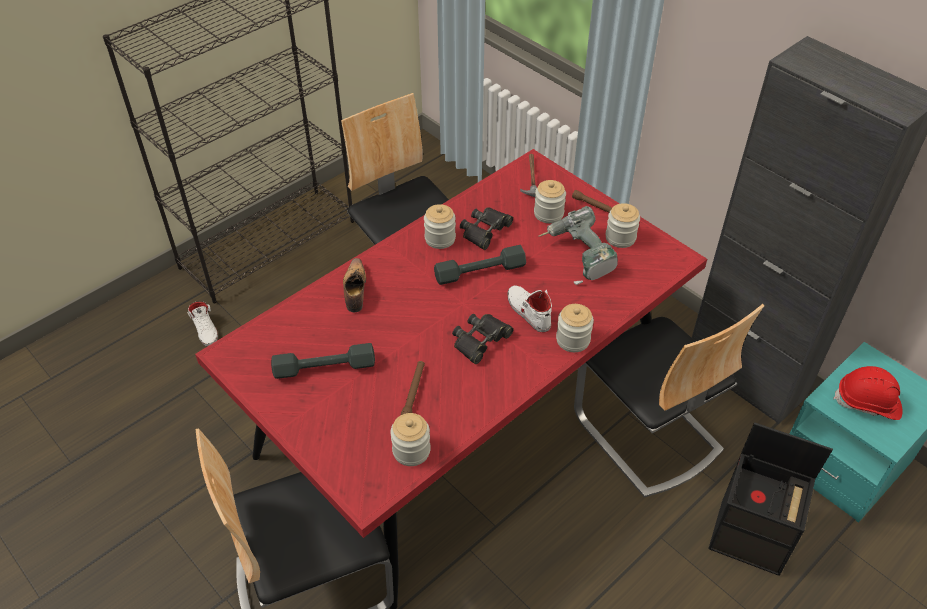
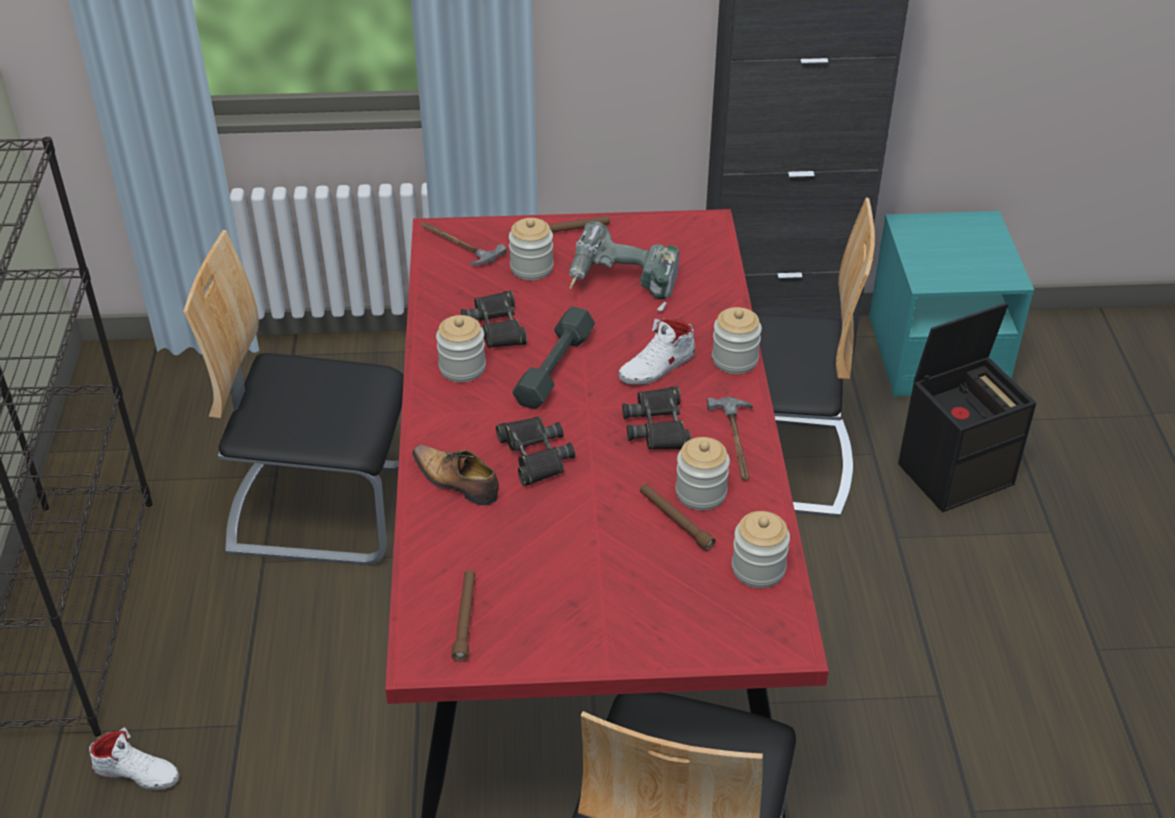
camera: 50 degrees left, 5 degrees down
(264, 353) = (465, 618): none -> brown flashlight
(324, 368) = (553, 576): grey dumbbell -> none
(405, 306) = (535, 455): none -> black binoculars
(504, 381) = (736, 442): none -> hammer
(528, 311) = (657, 367): white shoe -> white shoe turned 45 degrees counterclockwise
(620, 238) = (632, 243): jar -> jar (701, 493)
(868, 403) = (955, 260): red hard hat -> none

